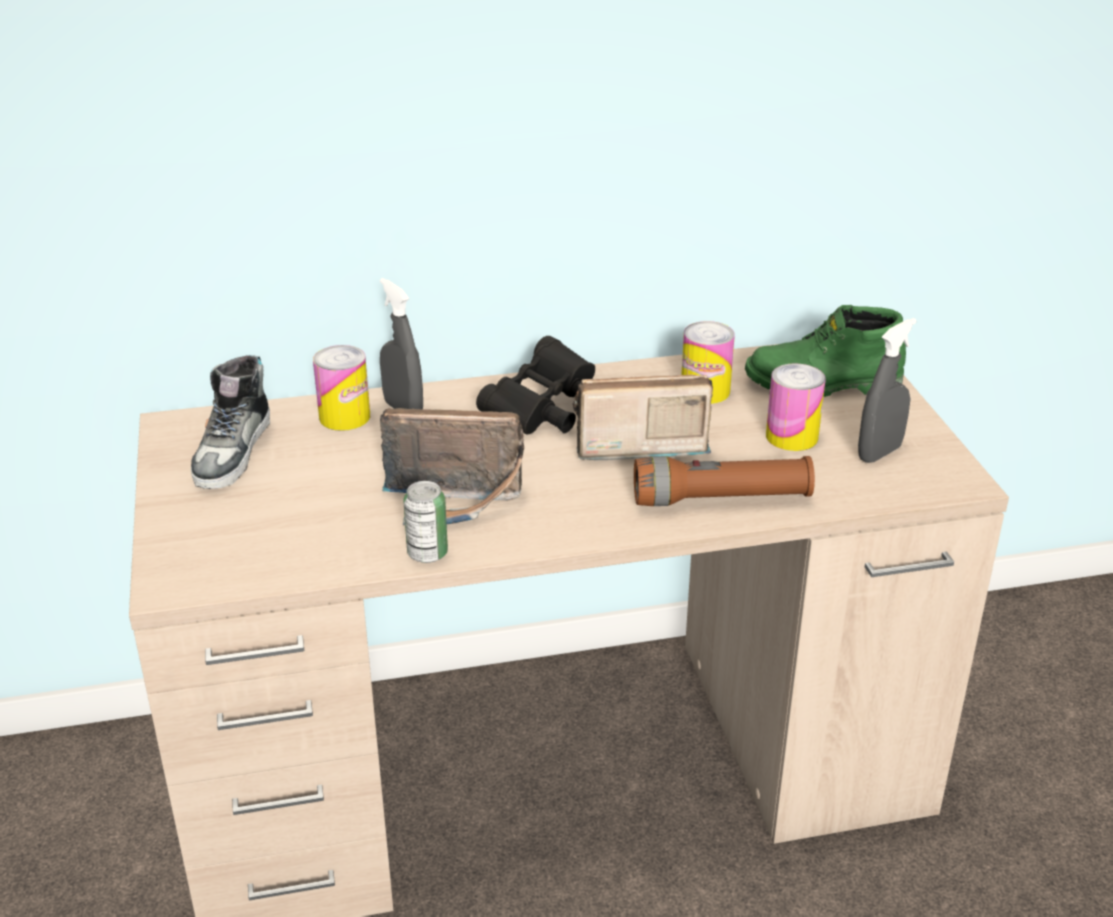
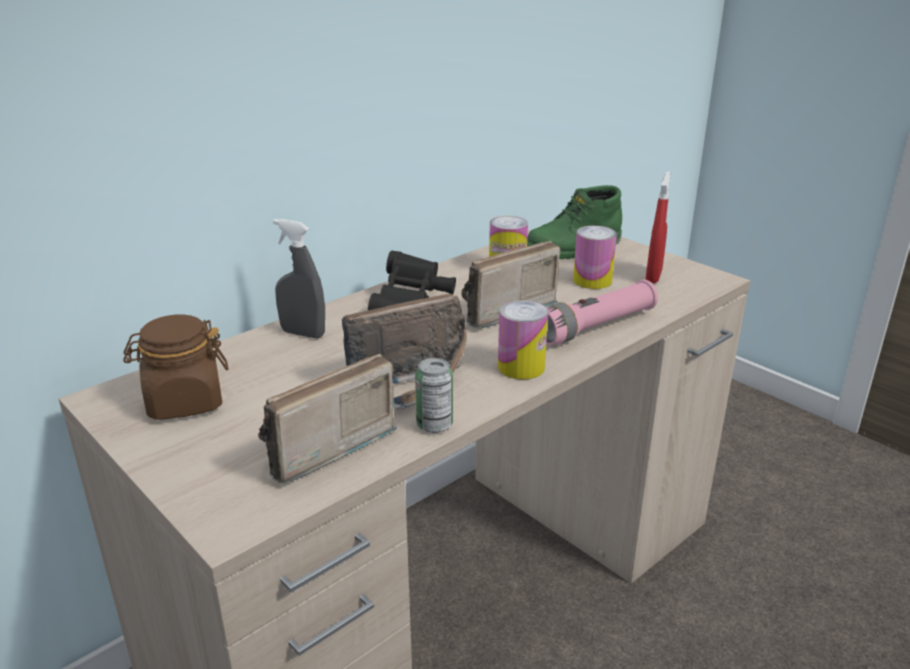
camera: 30 degrees left, 5 degrees down
(234, 452) = (184, 402): shoe -> brown jar
(304, 539) = (320, 447): none -> radio
(344, 417) = (259, 351): can -> can (521, 367)
(721, 499) = (596, 327): brown flashlight -> pink flashlight
(879, 453) = (653, 276): grey spray bottle -> red spray bottle

